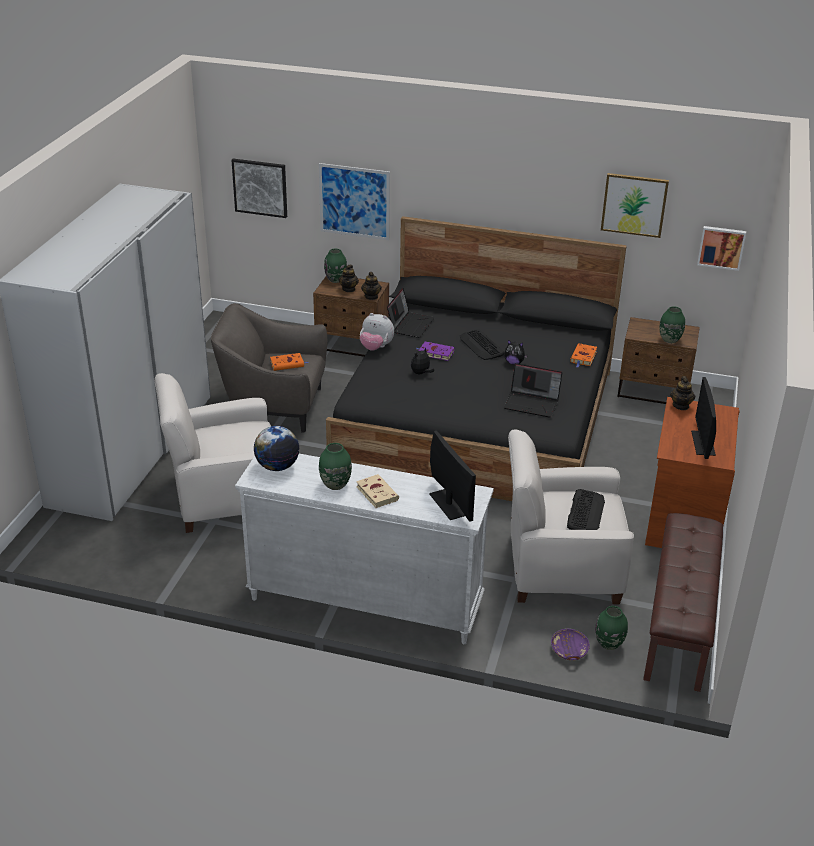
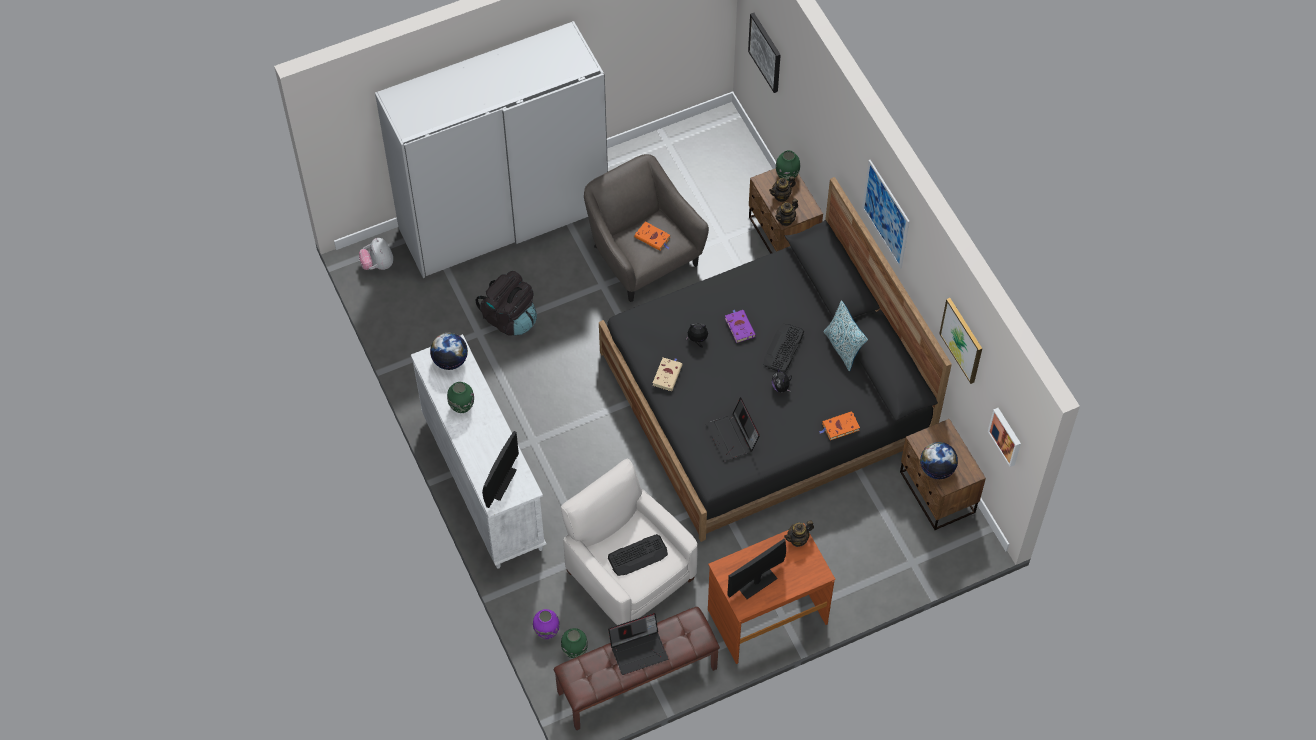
camera: 50 degrees right, 25 degrees up
(225, 497) = (509, 318): white armchair -> black backpack
(354, 201) = (814, 130): picture -> picture (886, 214)
(376, 347) = (709, 283): plush toy -> plush toy (378, 264)
(376, 493) = (474, 434): beige book -> beige book (667, 374)
(410, 324) = (767, 279): laptop -> laptop (639, 650)
(515, 325) = (843, 348): none -> pillow
(569, 650) = (546, 631): purple bowl -> purple vase
(669, 340) = (937, 469): green vase -> globe

